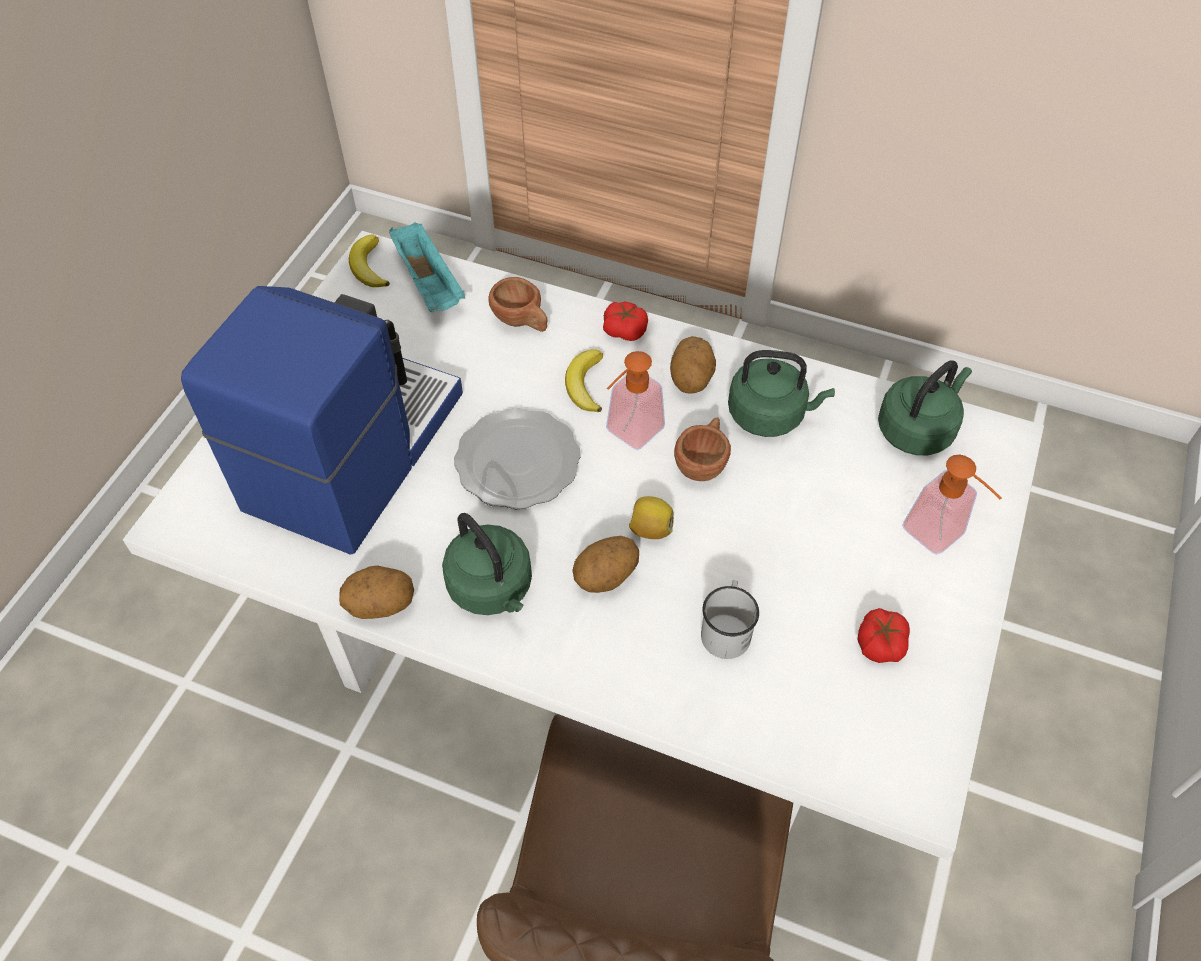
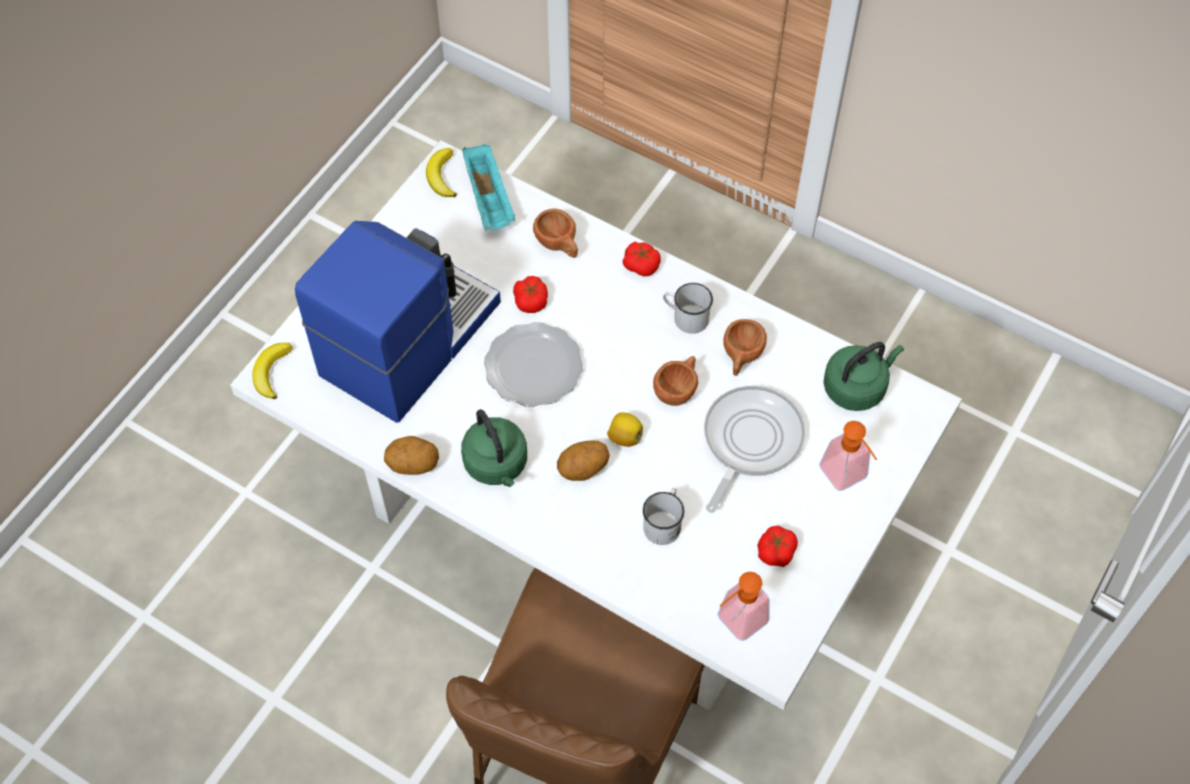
camera: 10 degrees right, 5 degrees up
(500, 386) = (531, 300): none -> tomato
(585, 384) = (599, 309): banana -> banana (271, 372)
(628, 435) = (624, 357): soap dispenser -> soap dispenser (736, 624)
(691, 379) = (685, 317): potato -> white mug
(770, 415) = (741, 357): green kettle -> brown cup
(807, 511) = (749, 441): none -> frying pan

